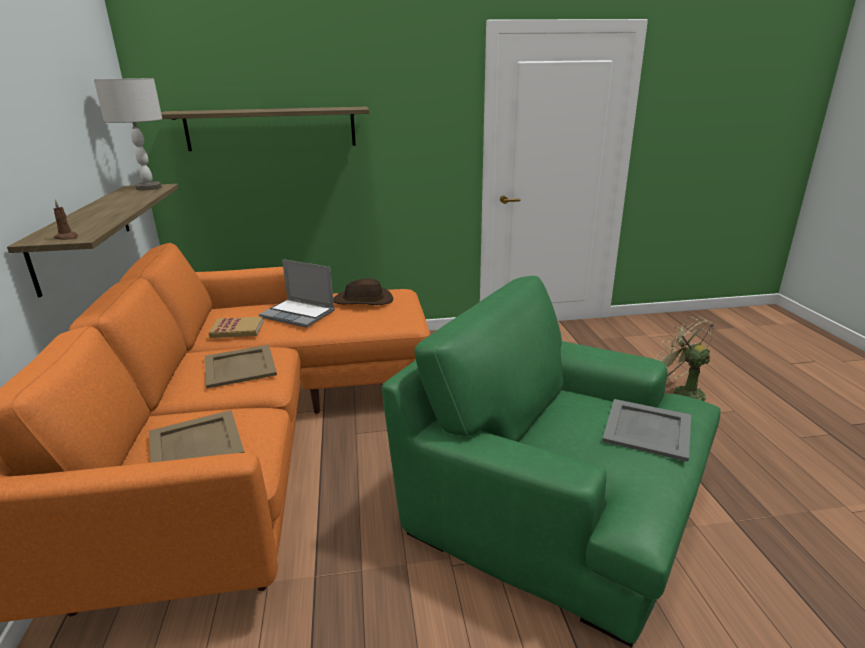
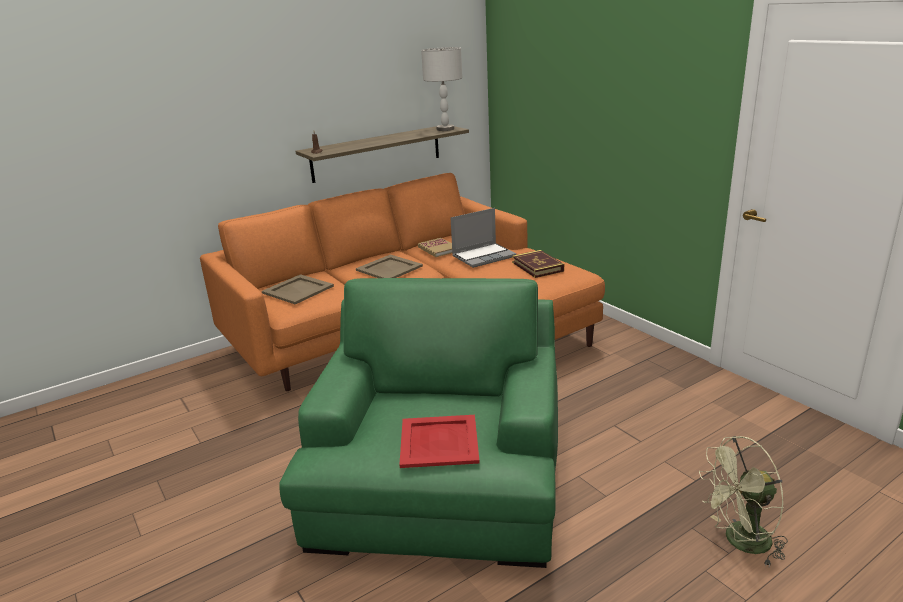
camera: 65 degrees right, 0 degrees up
(271, 128) = (559, 92): shelf -> none
(299, 314) = (484, 256): laptop -> laptop turned 120 degrees counterclockwise
(363, 301) = (537, 267): brown hat -> book
(646, 429) = (438, 441): grey tray -> red tray
(681, 392) = (740, 542): green fan -> green fan turned 135 degrees counterclockwise

